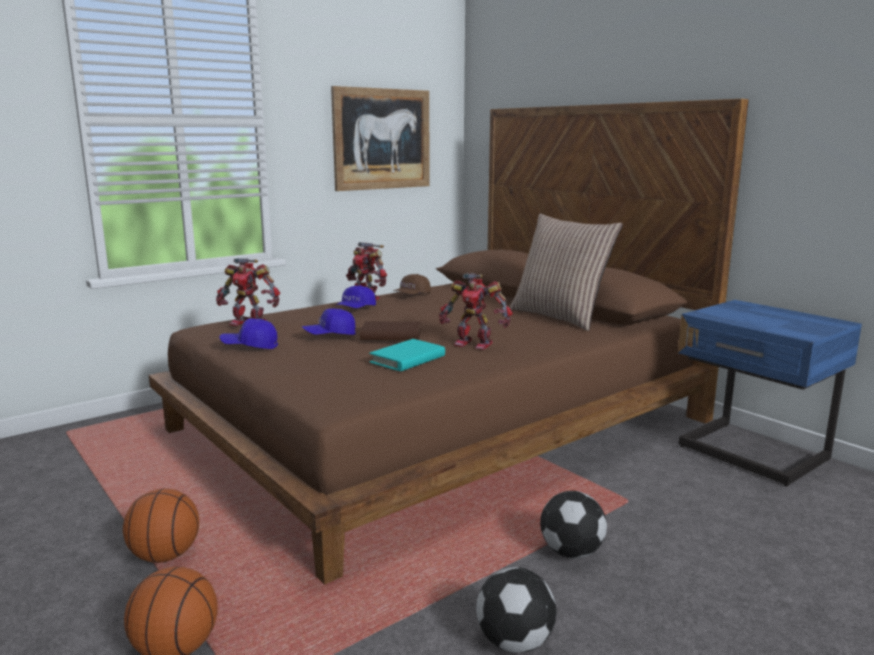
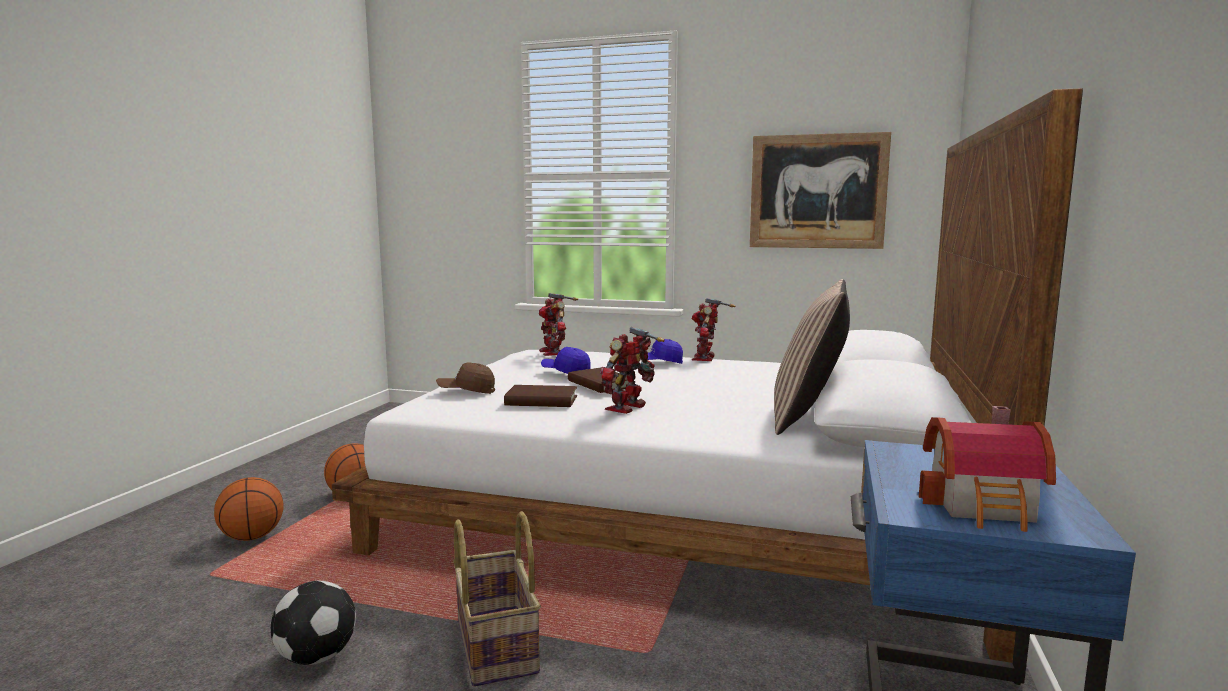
camera: 55 degrees right, 5 degrees down
(250, 346) = (505, 366): blue cap -> none
(407, 359) = (541, 401): turquoise book -> brown book
(412, 295) = (749, 365): brown cap -> brown cap (466, 391)
(439, 425) = (680, 508): brown bed -> white bed
(474, 343) = (628, 408): toy robot -> toy robot turned 45 degrees clockwise
(570, 552) = (494, 645): football -> basket
(801, 324) = (986, 507): none -> toy house

